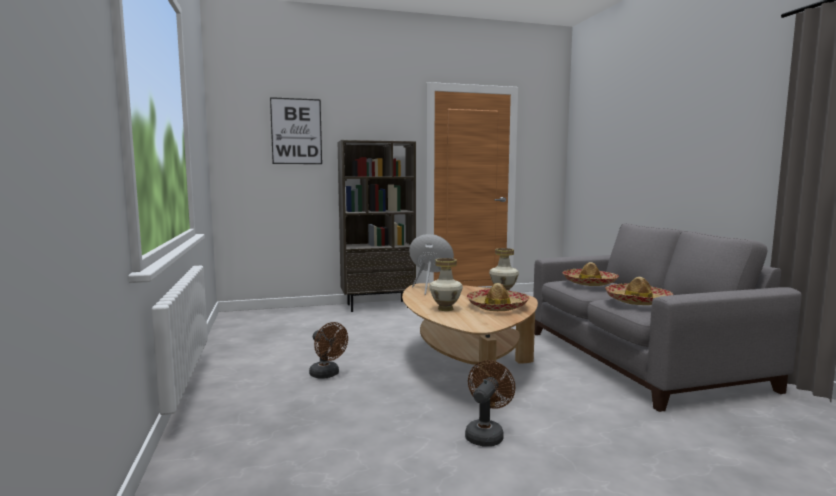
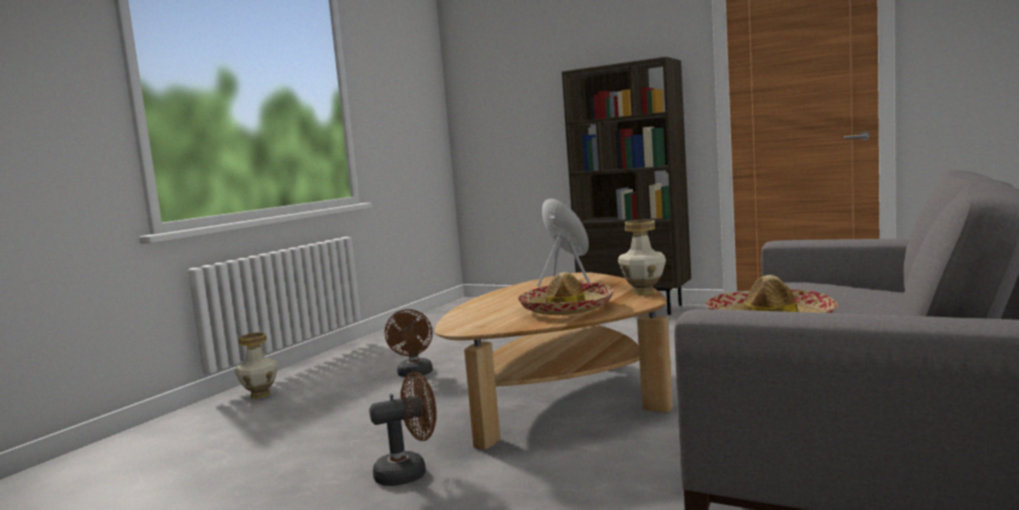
camera: 45 degrees right, 0 degrees up
(296, 131) = (533, 68): picture -> none
(445, 309) = (500, 304): vase -> vase (261, 395)
(589, 283) = (802, 288): hat -> none

